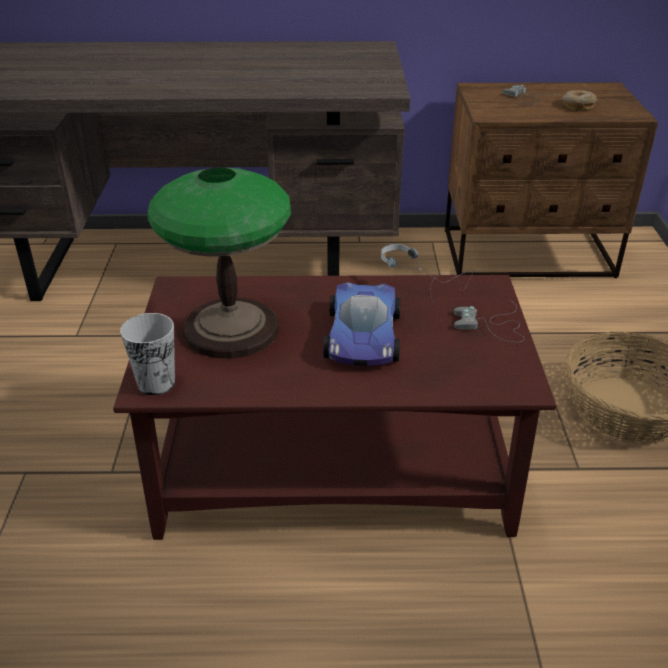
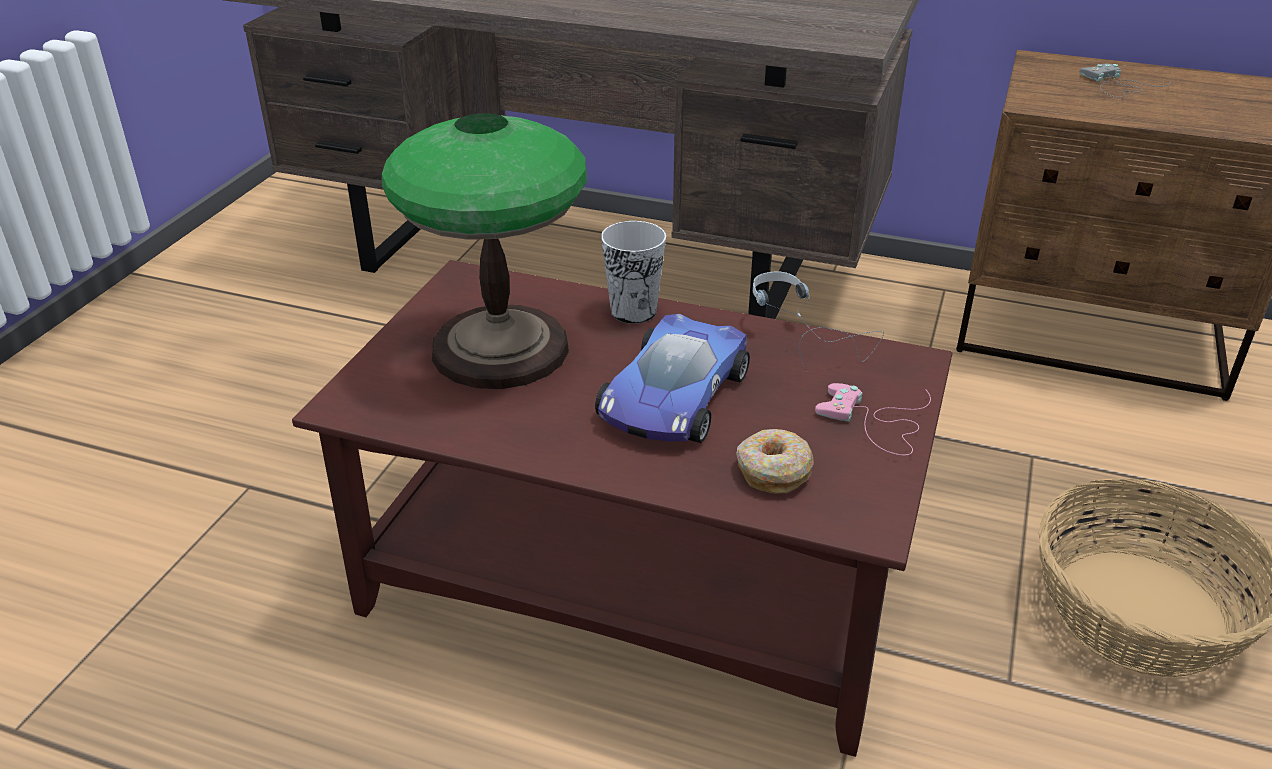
camera: 20 degrees right, 0 degrees up
(156, 383) = (362, 399): cup -> cup (633, 311)
(492, 326) = (876, 423): grey game controller -> pink game controller
(577, 106) = (1196, 108): donut -> donut (773, 471)

